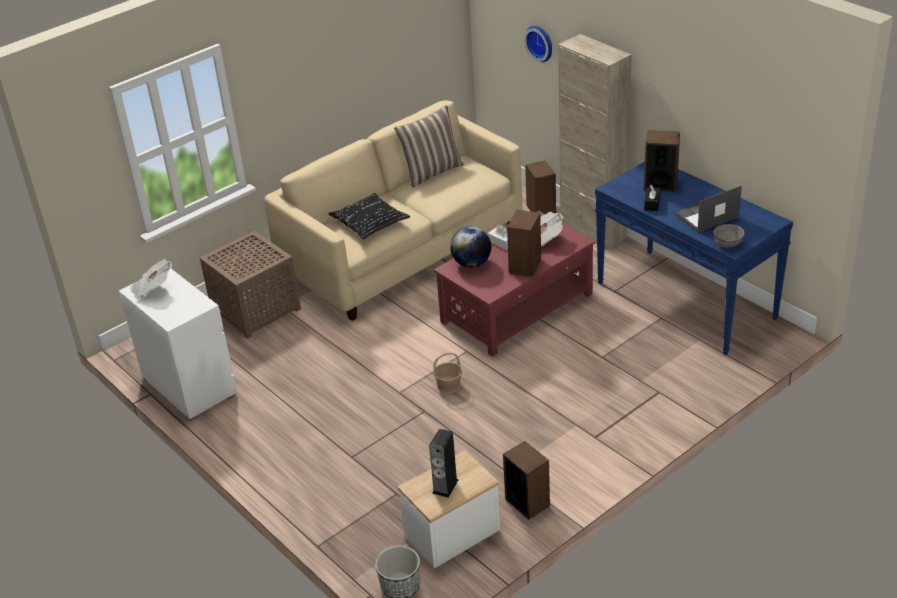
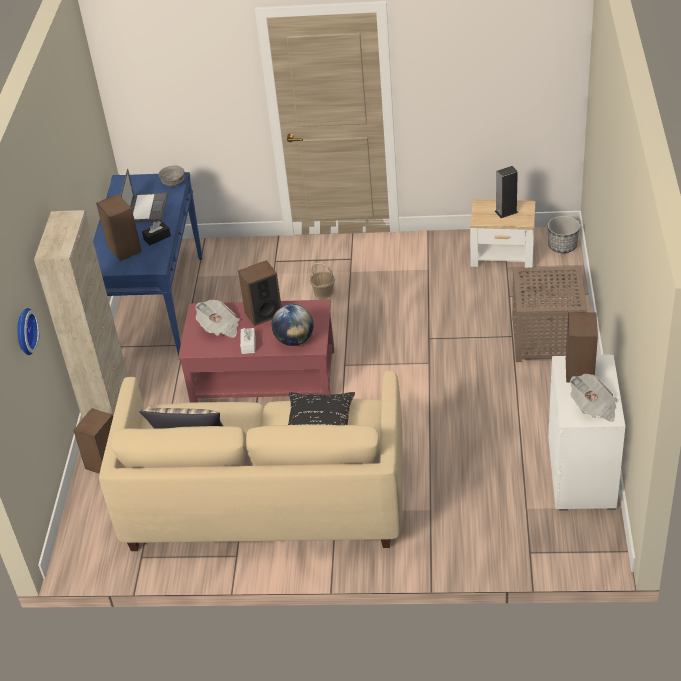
camera: 135 degrees left, 5 degrees up
(256, 308) = (455, 523): brown side table -> brown side table (546, 339)
(449, 385) = (390, 346): basket -> basket (323, 291)
(527, 502) = (439, 247): speaker -> speaker (579, 370)
(706, 216) = (147, 208): laptop -> laptop turned 105 degrees counterclockwise

